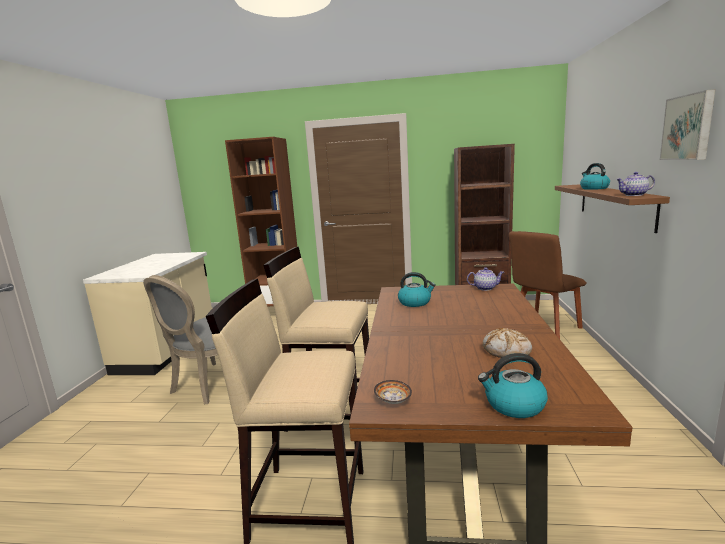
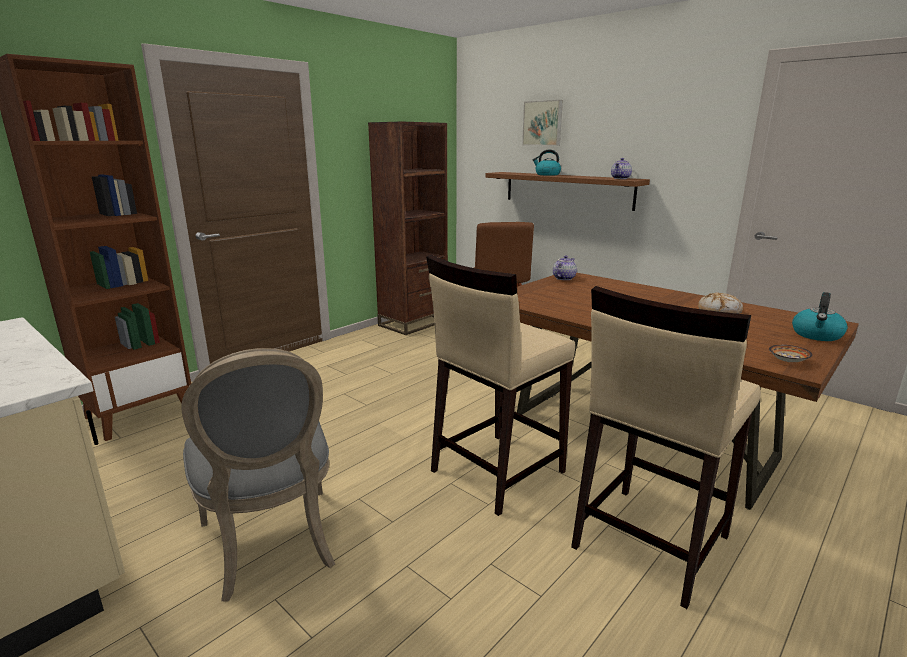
camera: 55 degrees left, 5 degrees up
(415, 302) = (559, 302): kettle -> none
(689, 127) = (670, 122): picture -> picture (543, 123)

